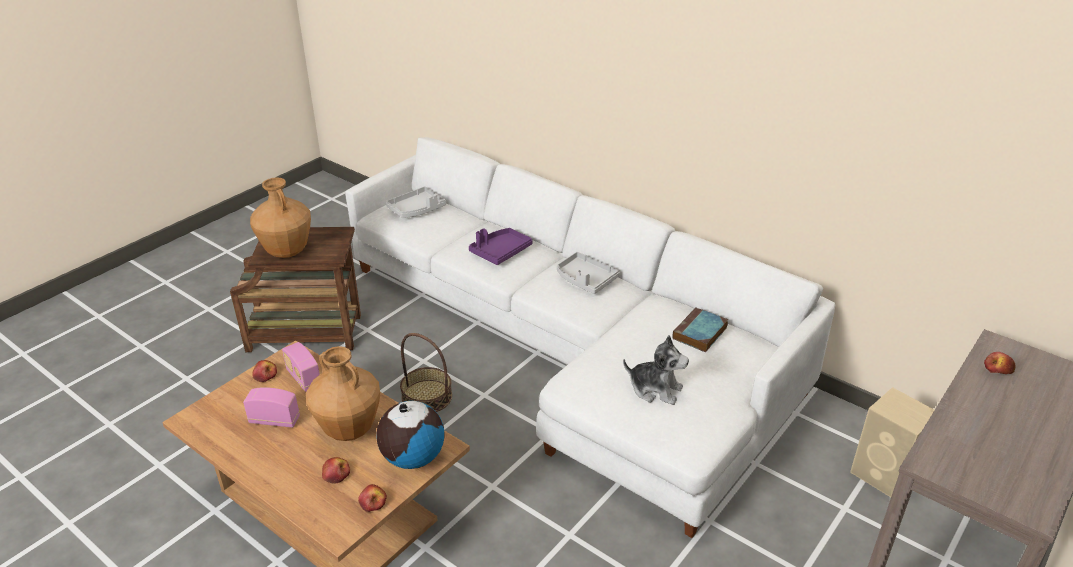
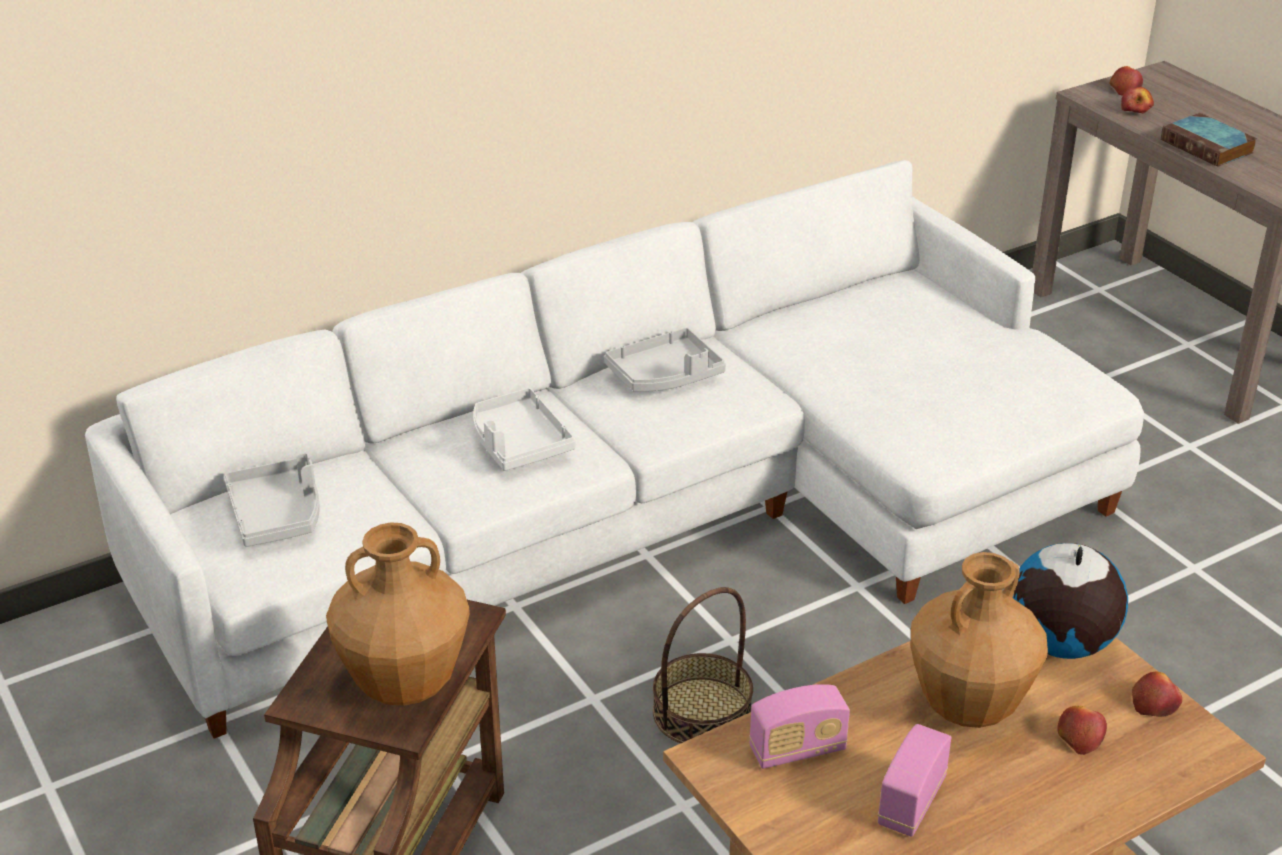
camera: 70 degrees left, 0 degrees up
(265, 375) = (766, 804): apple -> apple (1124, 89)
(500, 252) = (518, 443): purple tray -> white tray
(655, 389) = (975, 383): plush toy -> none
(699, 334) = (863, 314): book -> book (1209, 147)
(885, 475) = (1046, 334): beige speaker -> none

